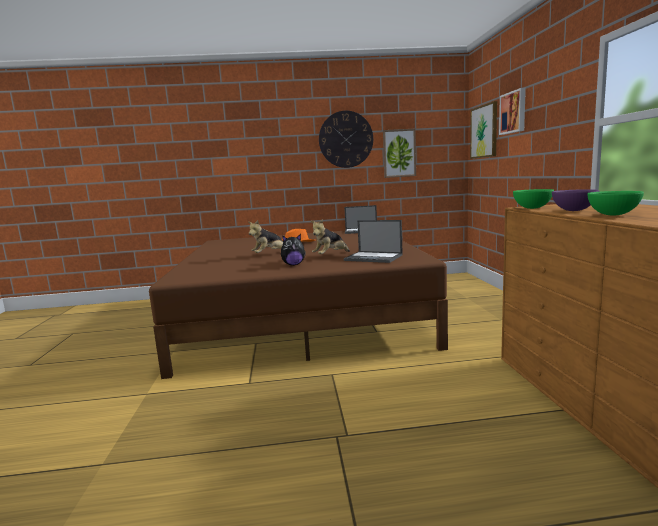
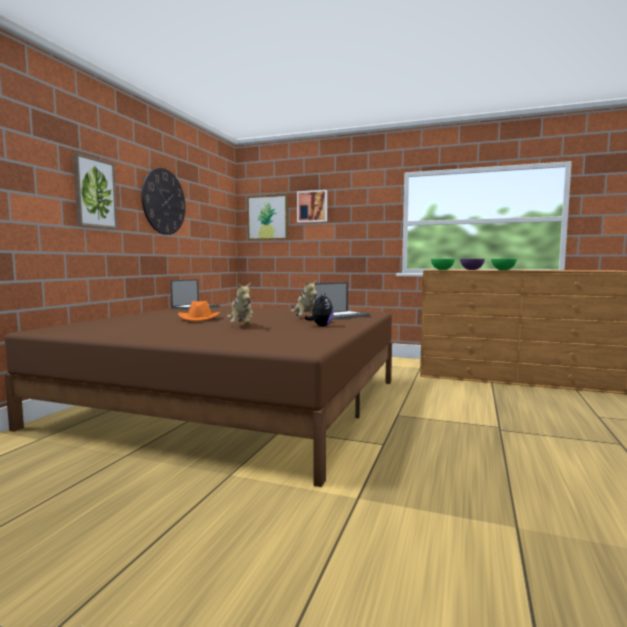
camera: 65 degrees left, 5 degrees down
(399, 153) = (201, 226): picture -> picture (95, 193)

